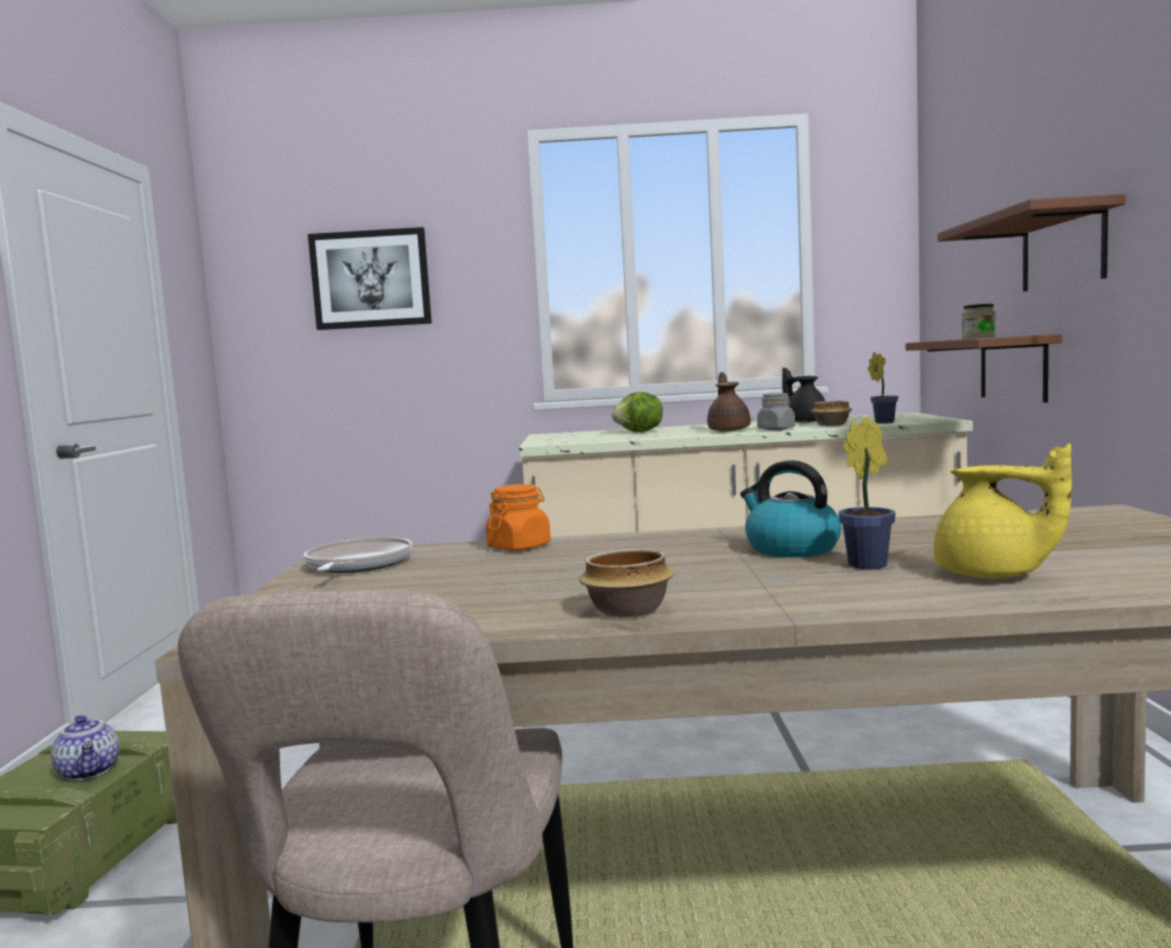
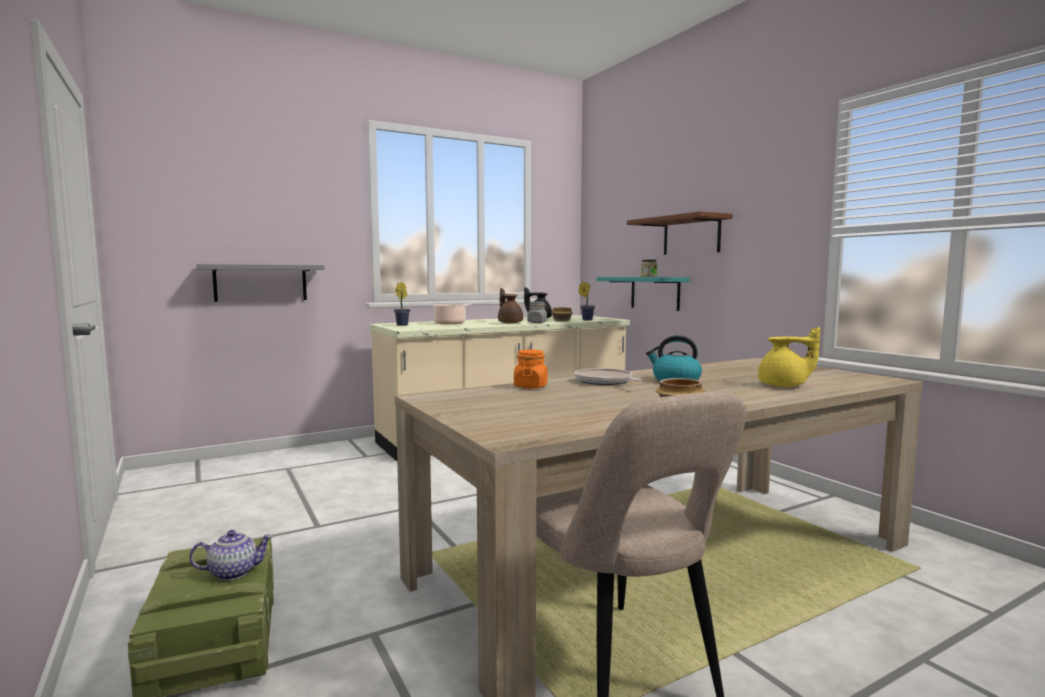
camera: 30 degrees left, 0 degrees up
(90, 771) = (234, 572): teapot -> teapot turned 45 degrees counterclockwise
(357, 565) = (458, 401): frying pan -> frying pan (604, 382)
(371, 279) = (249, 207): picture -> none
(389, 380) = (261, 282): none -> grey shelf
(640, 432) = (452, 323): lettuce -> cooking pot
(871, 564) = (727, 384): potted plant -> potted plant (403, 325)
(1013, 368) = (655, 293): brown shelf -> turquoise shelf

